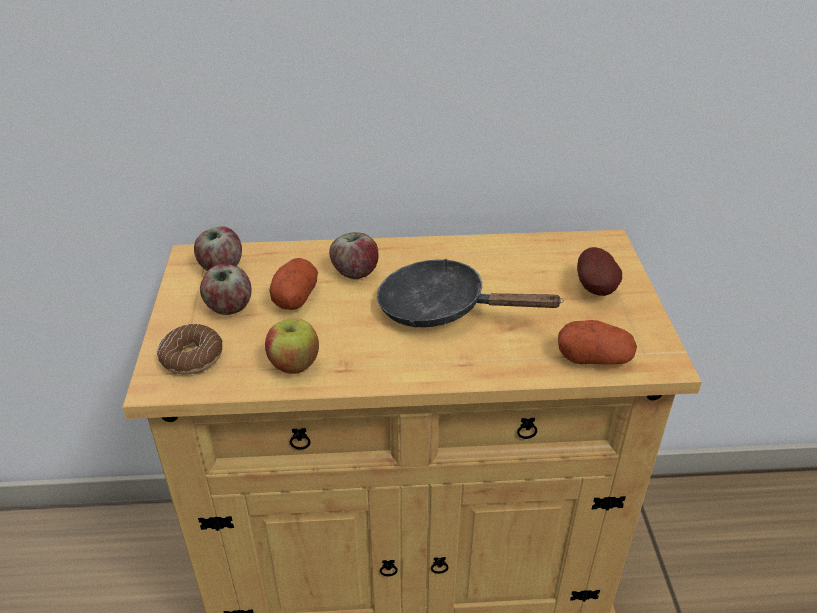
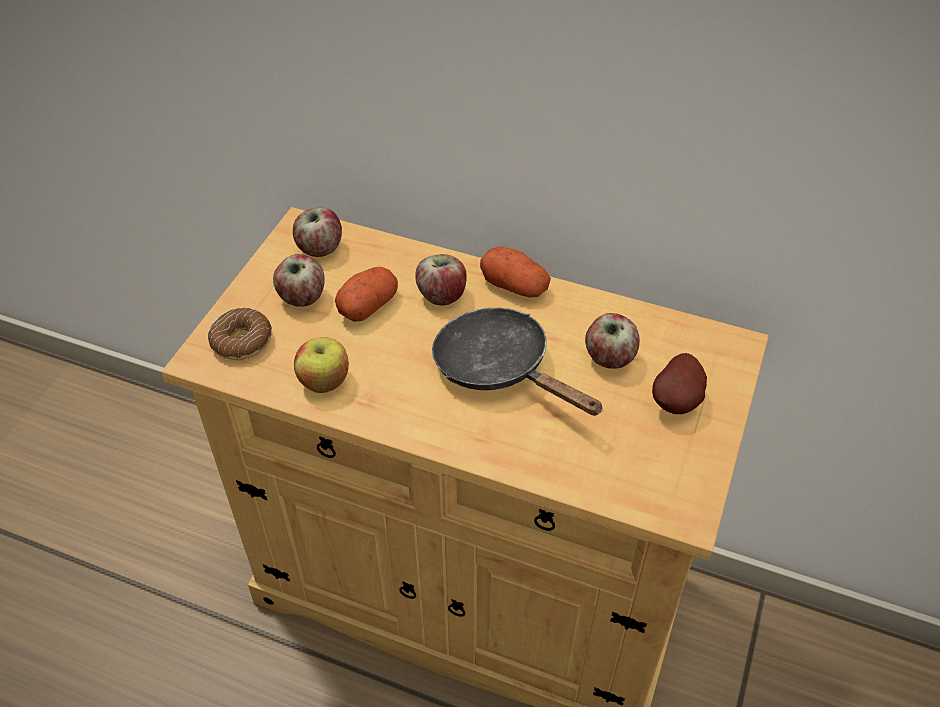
camera: 25 degrees right, 10 degrees up
(523, 276) = (609, 358): none -> apple
(594, 358) = (615, 481): potato -> potato (514, 286)

